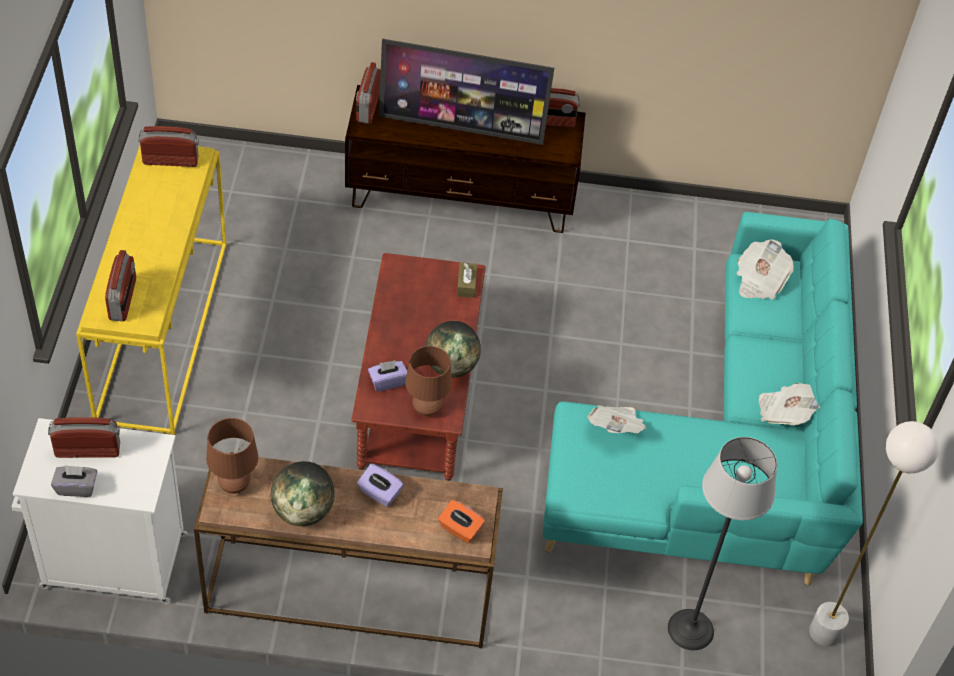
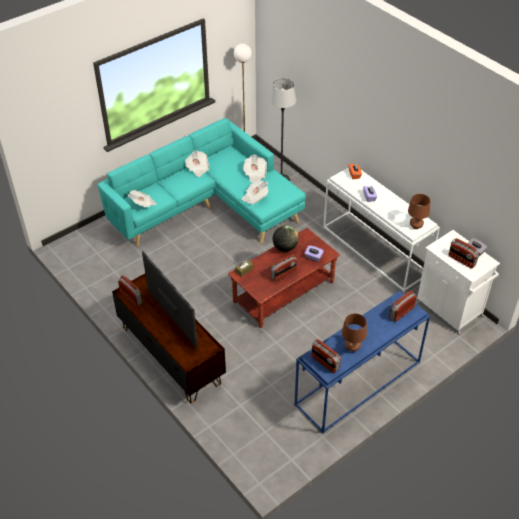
camera: 130 degrees left, 5 degrees down
(162, 329) = (358, 384): yellow console table -> blue console table
(303, 511) = (399, 207): globe -> none
(347, 594) = (376, 250): brown console table -> white console table
(368, 107) = (196, 357): radio -> radio (283, 274)
(426, 409) = (310, 240): brown table lamp -> brown table lamp (352, 348)
(679, 478) = (255, 174): none -> newspaper

